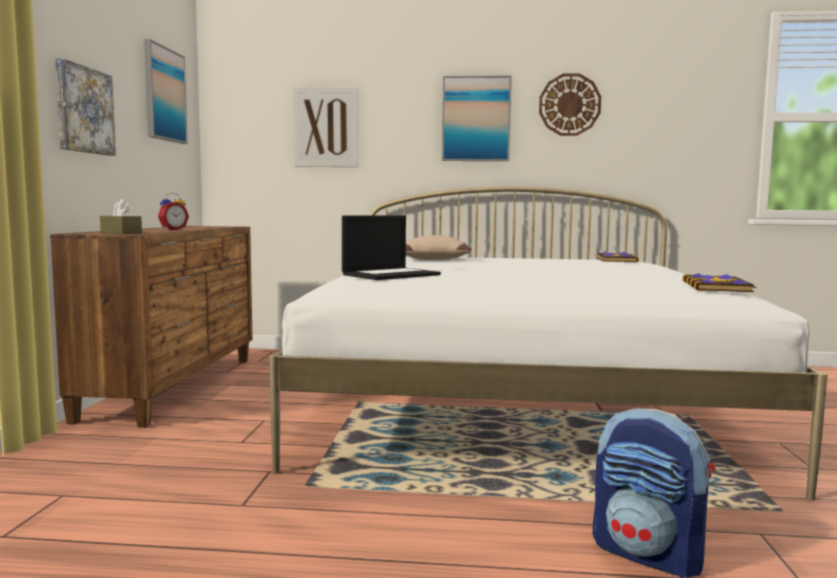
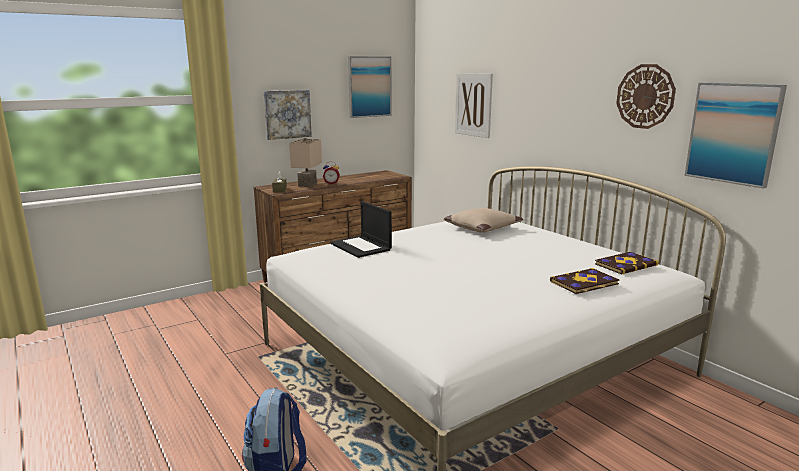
camera: 50 degrees right, 10 degrees up
(143, 231) = (308, 184): none -> beige table lamp
(391, 274) = (361, 247): laptop -> laptop turned 45 degrees clockwise
(476, 119) = (567, 105): picture -> picture (733, 133)
(717, 286) = (476, 330): book -> book (584, 283)

